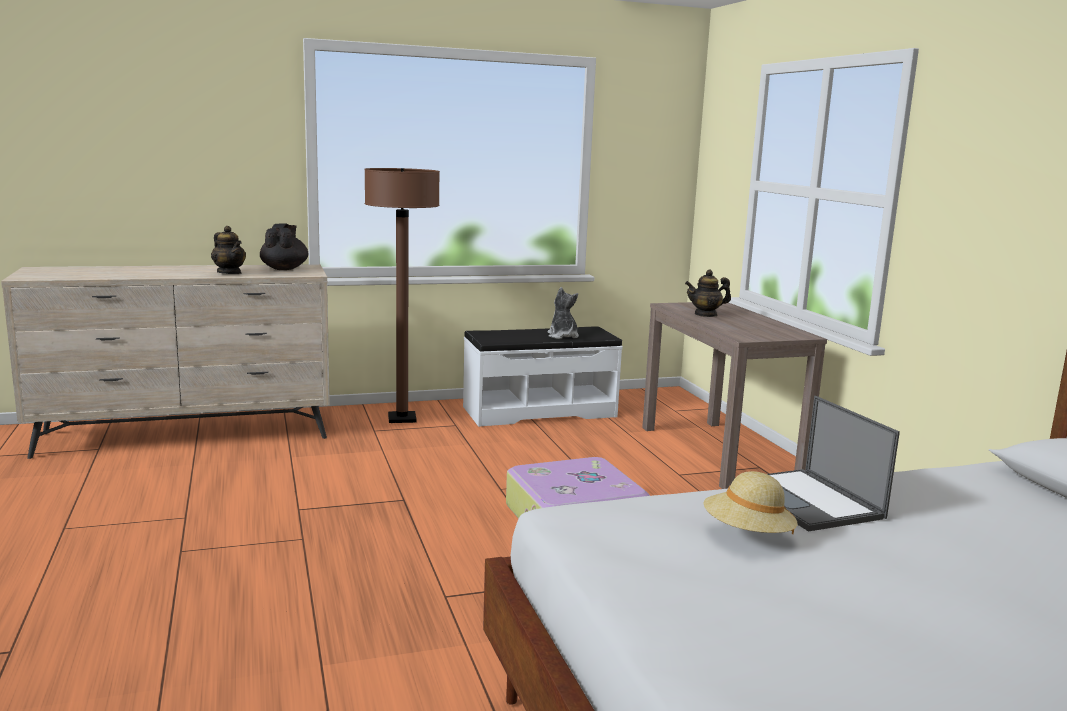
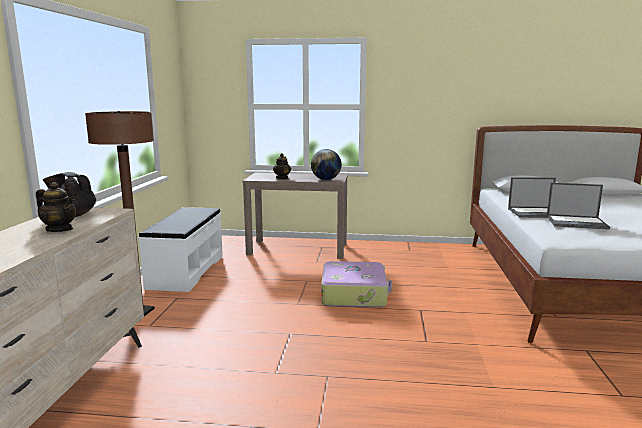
camera: 65 degrees left, 0 degrees up
(229, 273) = (59, 229): teapot -> teapot turned 45 degrees clockwise
(562, 336) = (195, 216): plush toy -> none
(743, 332) = (326, 179): none -> globe
(747, 534) = (577, 222): beige hat -> laptop

